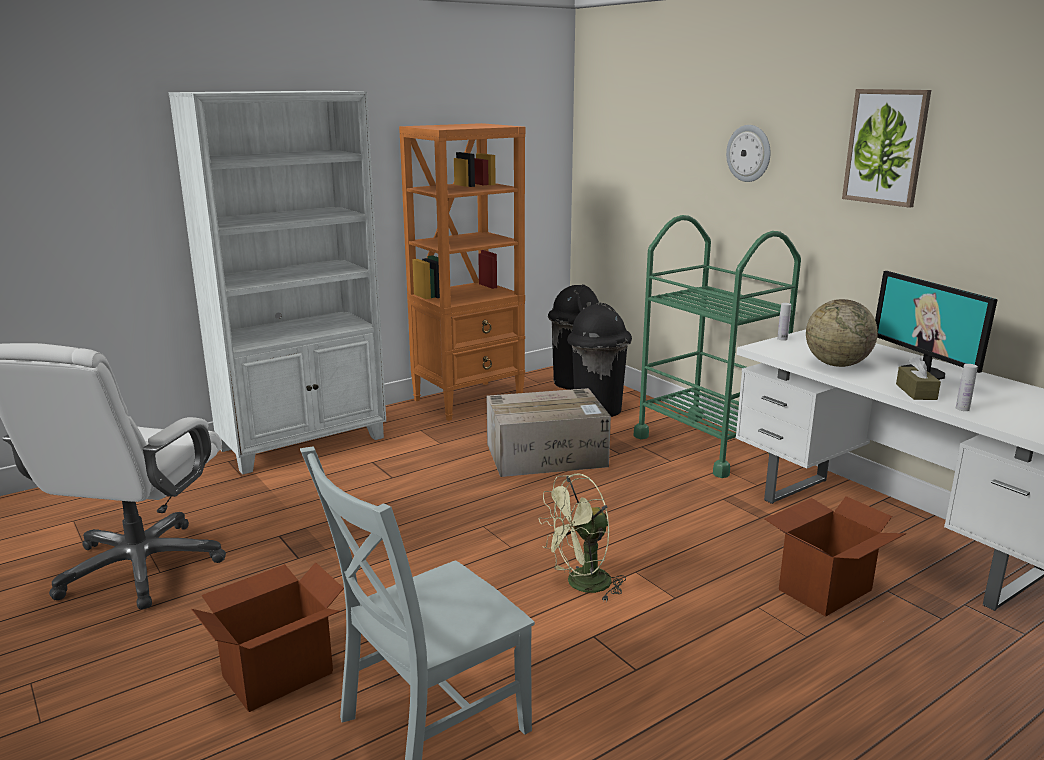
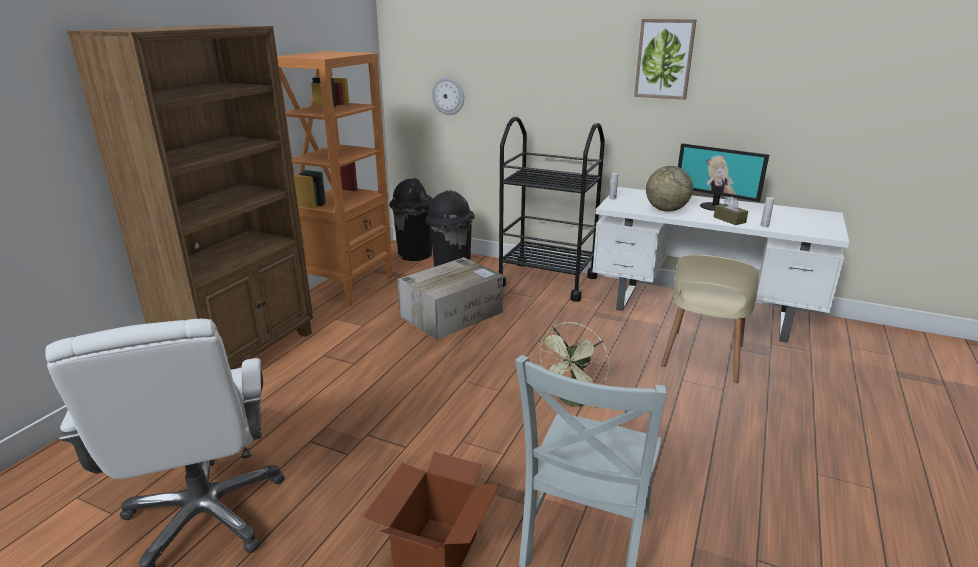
camera: 30 degrees left, 5 degrees up
(304, 443) = (245, 355): white bookcase -> brown bookcase
(707, 445) = (547, 281): green cart -> black cart
(749, 153) = (553, 67): wall clock -> wall clock (448, 96)
(823, 589) = (702, 357): cardboard box -> beige chair

